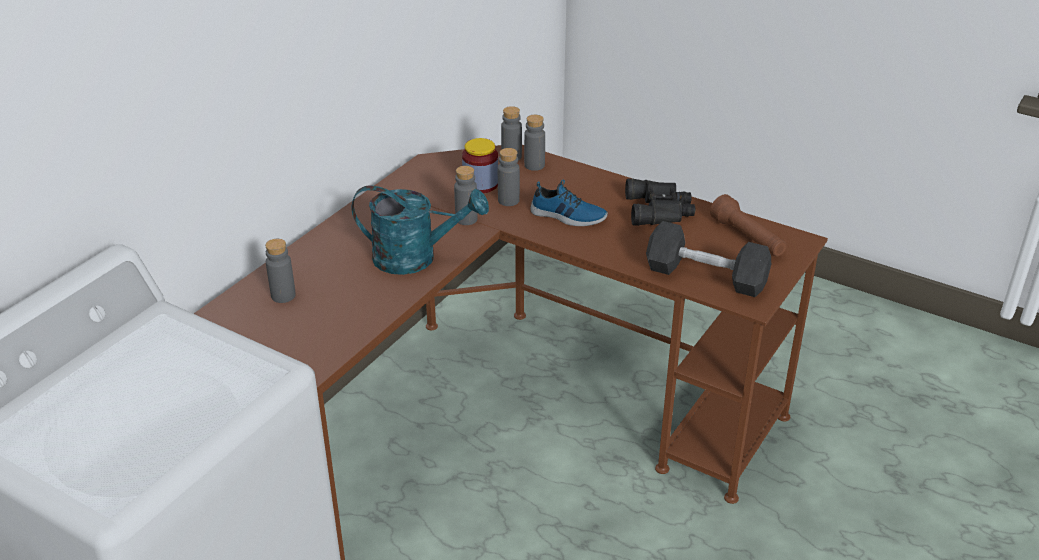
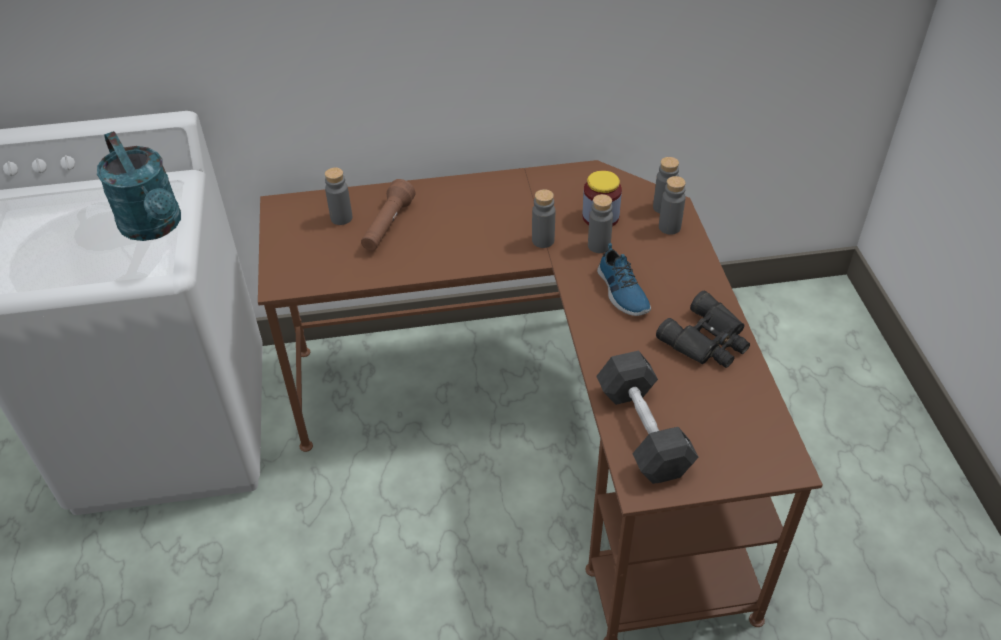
camera: 50 degrees right, 10 degrees up
(416, 258) = (460, 248): turquoise watering can -> turquoise watering can (155, 227)
(747, 238) = (741, 425): brown flashlight -> brown flashlight (387, 226)

